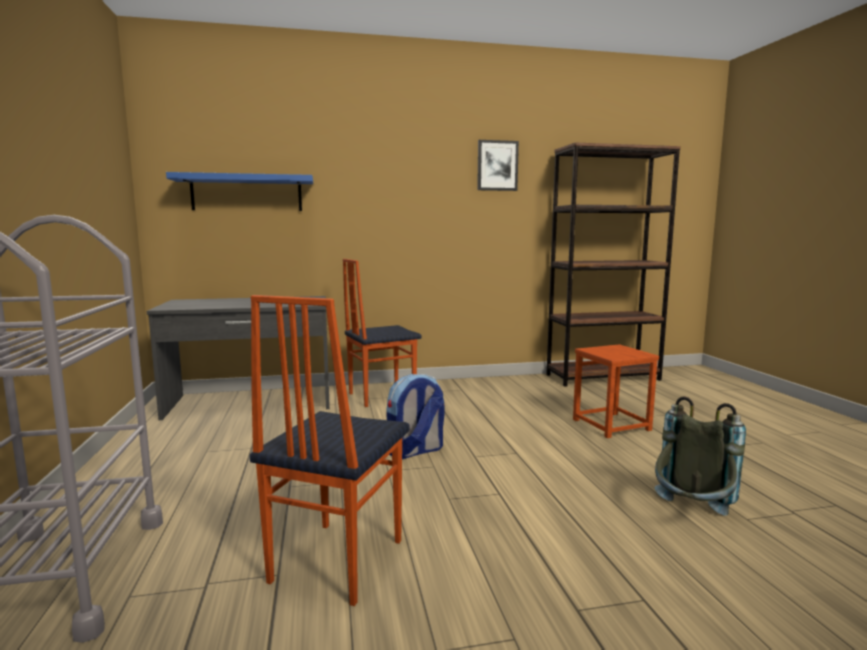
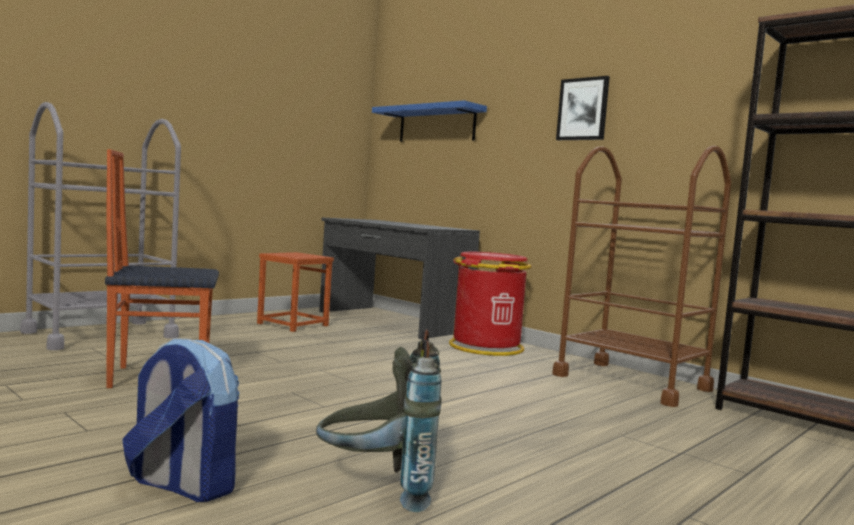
camera: 55 degrees right, 5 degrees down
(381, 396) = (486, 347): chair -> red trash can
(415, 451) = (373, 372): backpack -> backpack (181, 485)
(497, 165) = (690, 71): picture -> picture (583, 109)
(504, 387) = (631, 382): none -> brown cart
(611, 425) = (615, 440): brown stool -> brown stool (292, 324)

